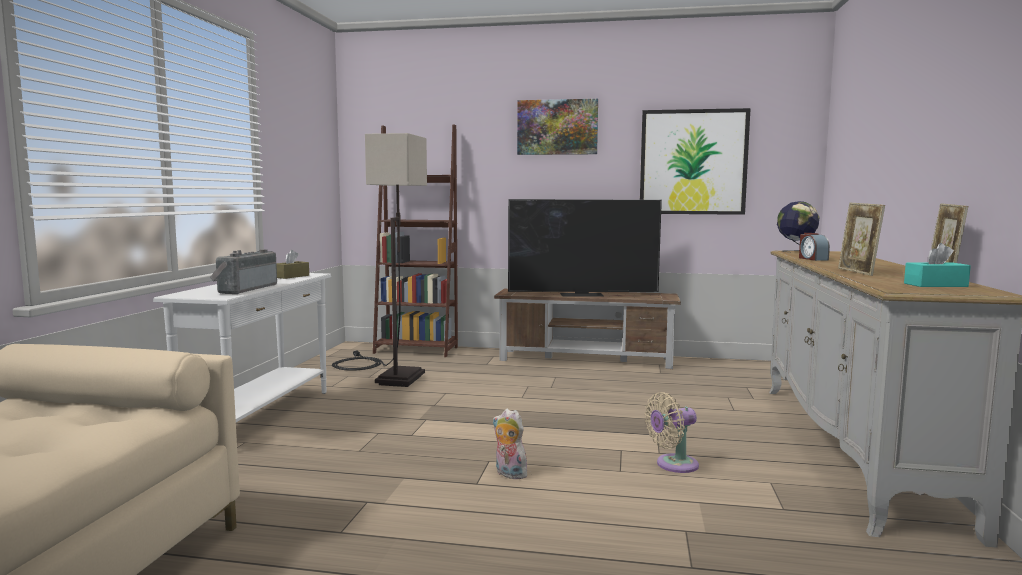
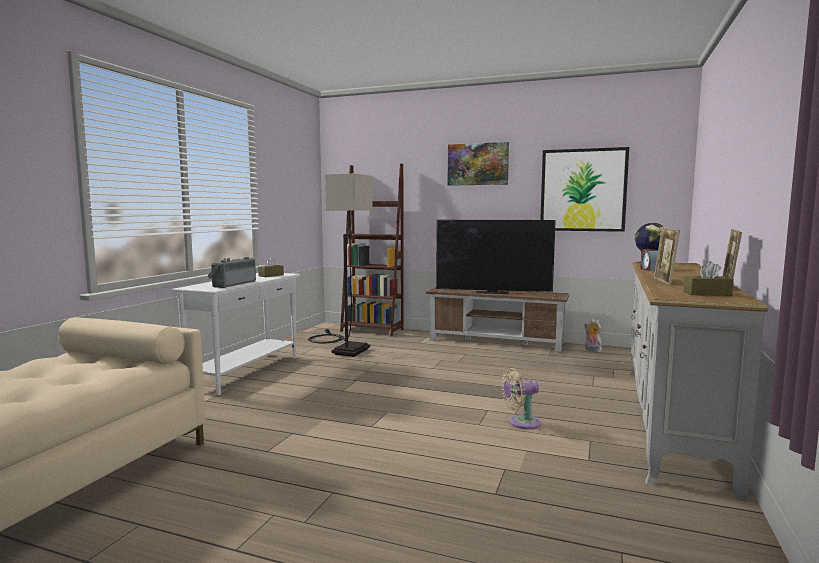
camera: 10 degrees right, 0 degrees up
(508, 474) = (396, 421): plush toy -> plush toy (592, 350)
(935, 285) = (707, 294): turquoise tissue box -> brown tissue box

